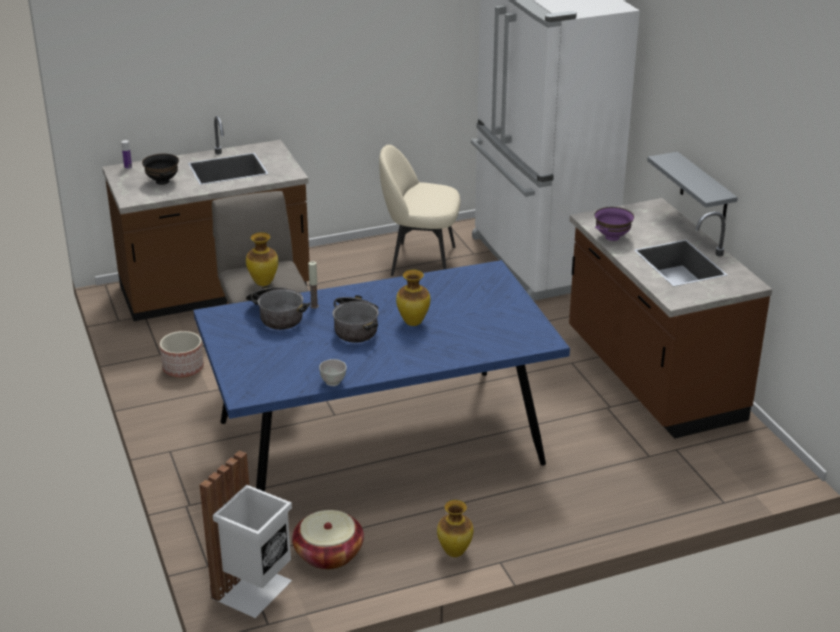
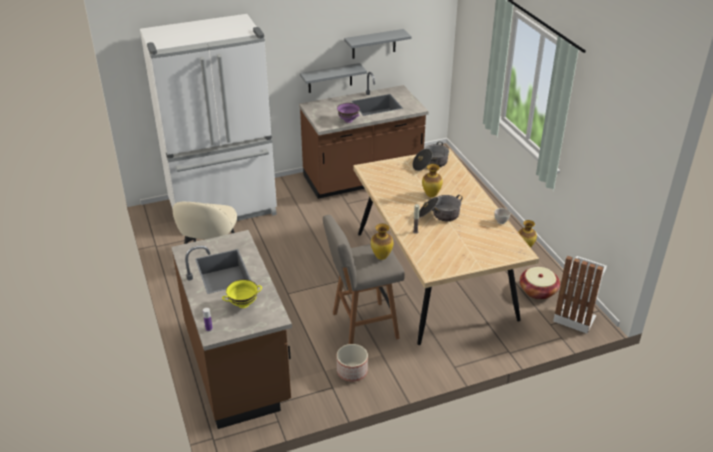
camera: 90 degrees left, 5 degrees up
(163, 181) = (243, 304): black bowl -> yellow bowl
(277, 315) = (429, 246): cooking pot -> cooking pot (430, 164)
(378, 443) = (434, 275): blue dining table -> beige dining table
(757, 179) = (373, 44): none -> grey shelf

